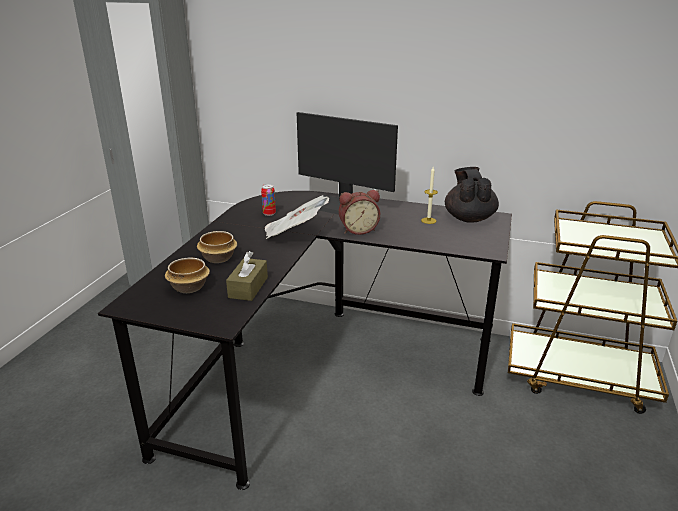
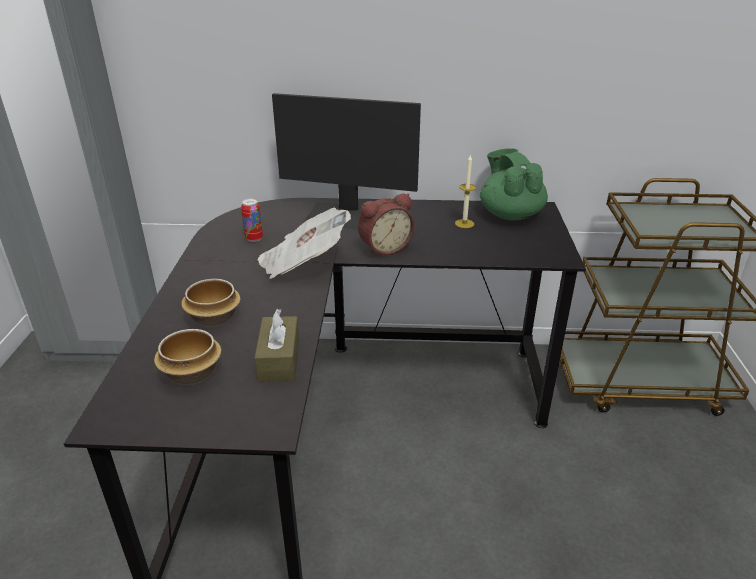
camera: 15 degrees left, 5 degrees up
(469, 218) = (510, 214): black teapot -> green teapot

